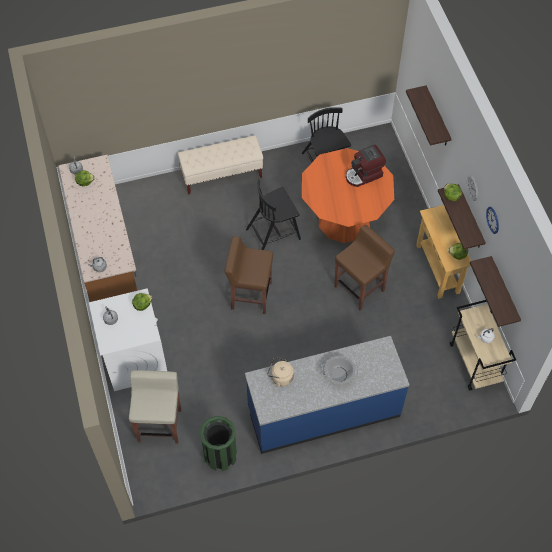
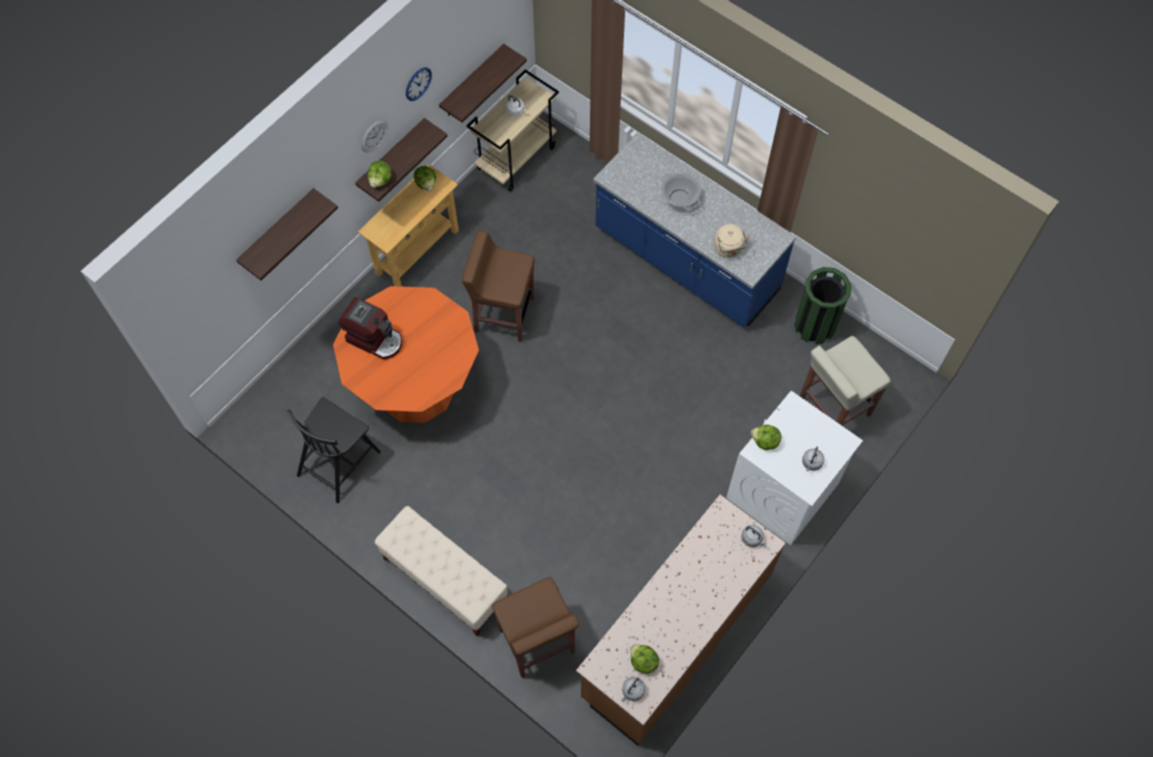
camera: 125 degrees left, 5 degrees up
(250, 295) = (601, 423): brown stool -> brown stool (537, 642)
(274, 233) = (493, 454): black chair -> none

